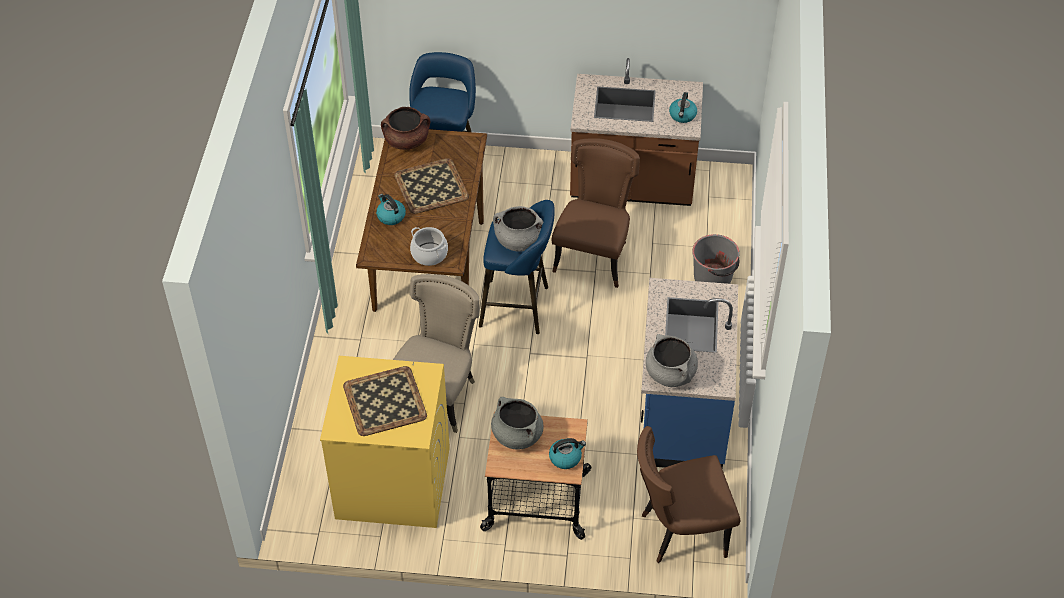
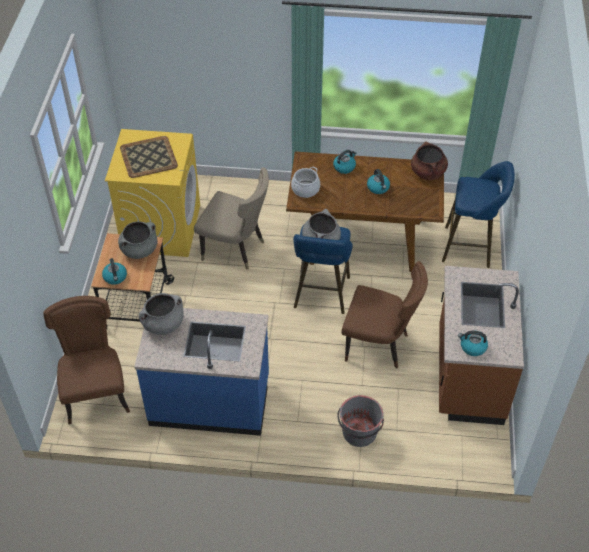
camera: 90 degrees right, 0 degrees up
(430, 186) = (378, 188): tray -> kettle

